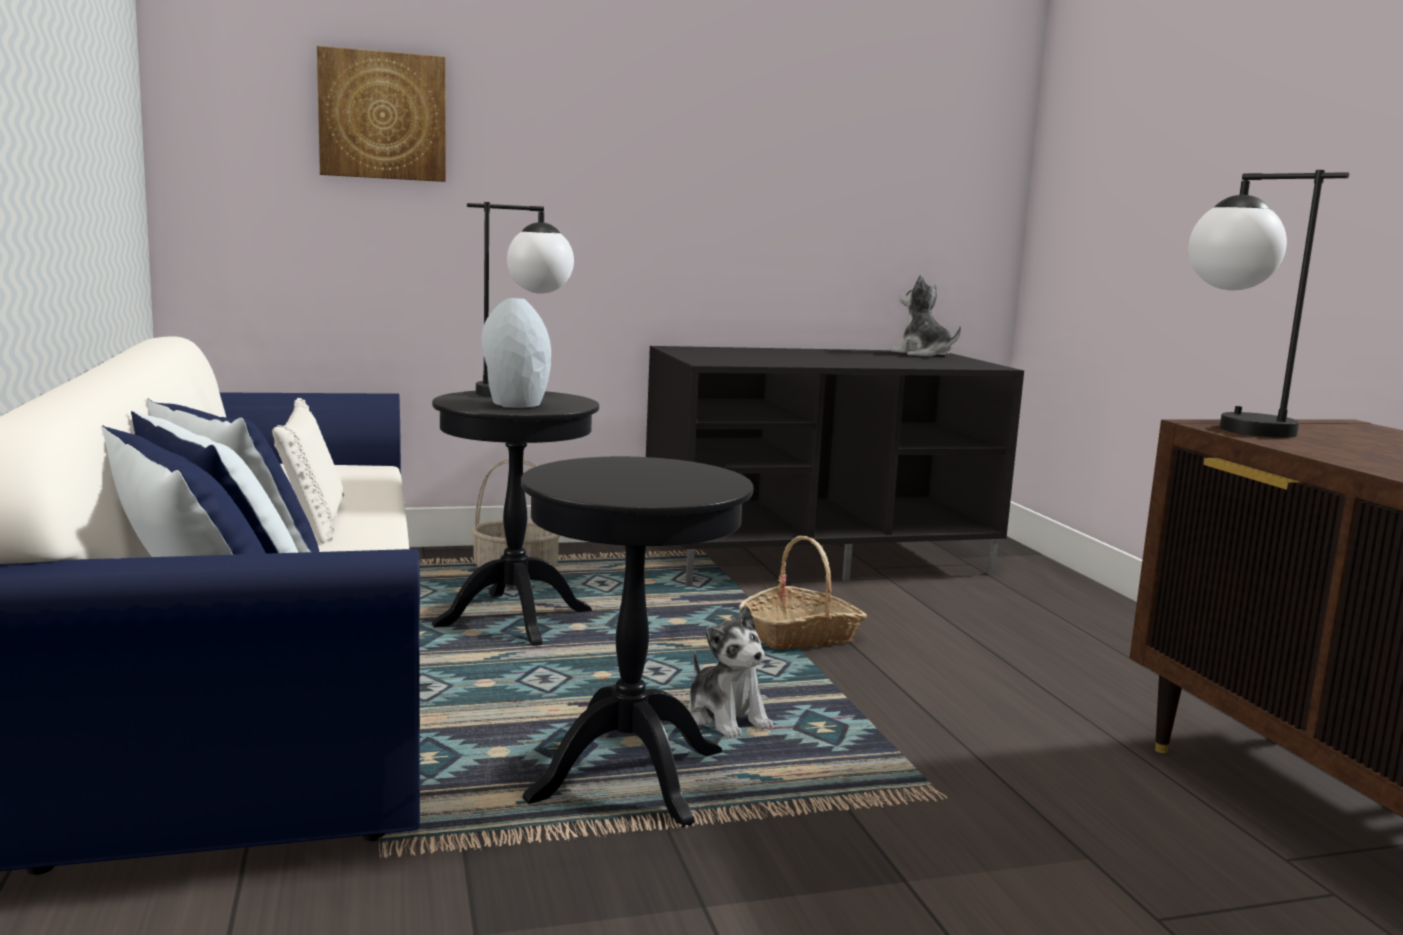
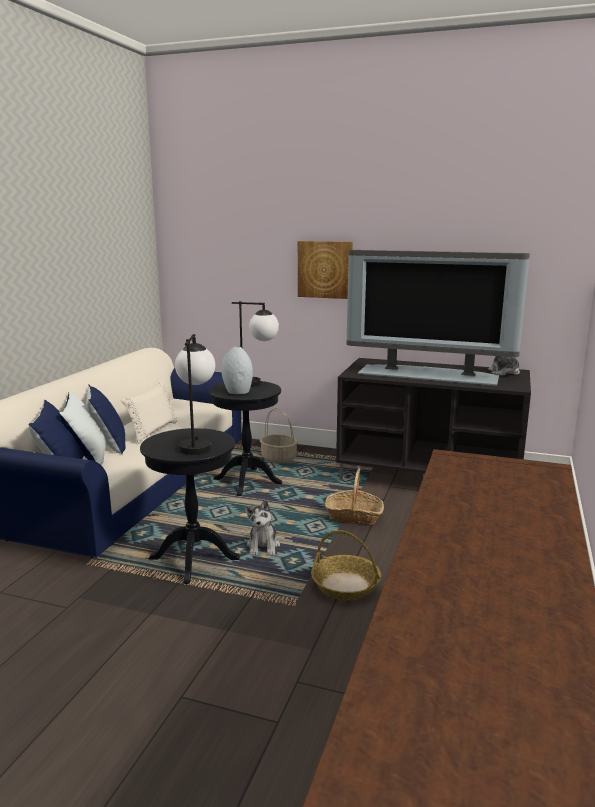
camera: 35 degrees right, 5 degrees up
(382, 116) = (241, 252): picture -> picture (325, 269)
(826, 358) = (428, 374): none -> television
(967, 742) = (346, 585): none -> basket
(1229, 426) = (456, 459): table lamp -> table lamp (197, 444)

